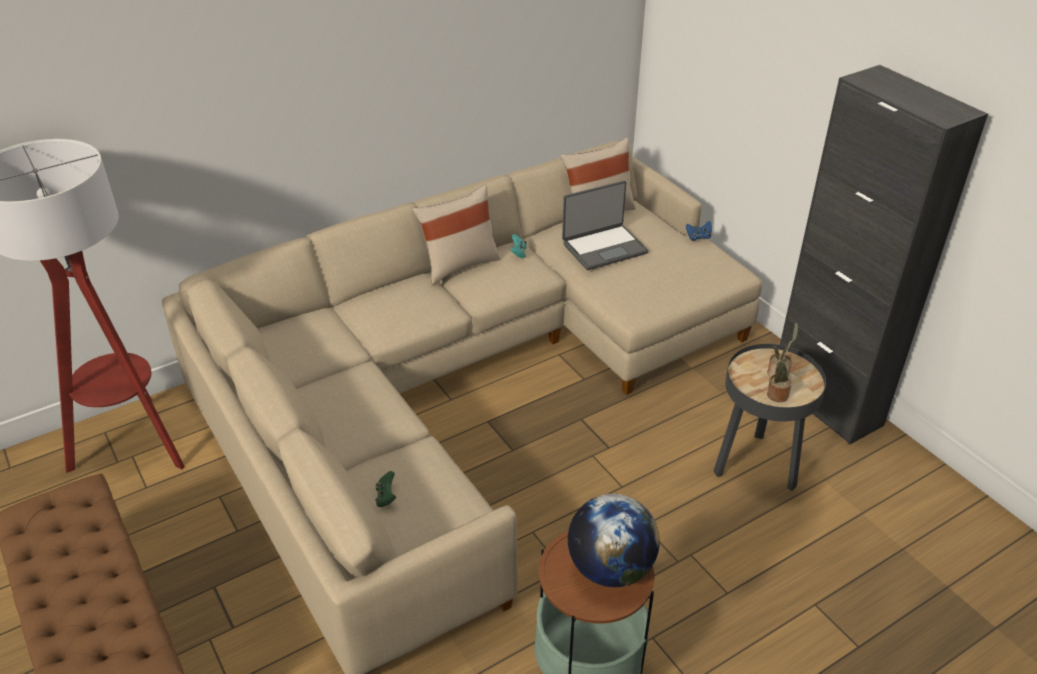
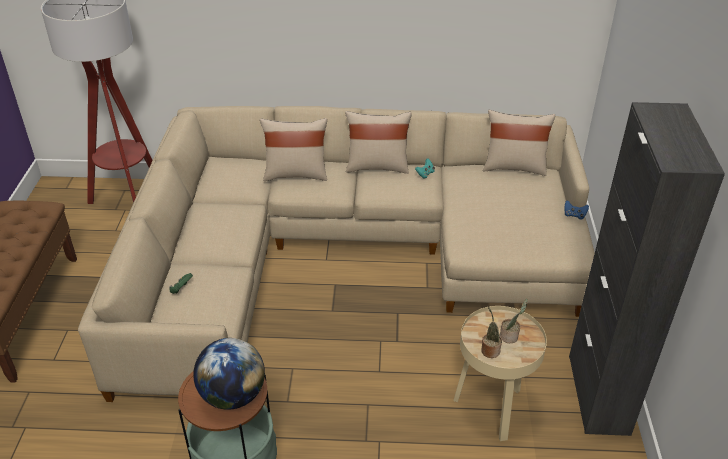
camera: 35 degrees right, 0 degrees up
(377, 309) = (296, 174): none -> beige pillow
(604, 247) = (489, 193): laptop -> none
(756, 465) = (492, 408): black side table -> beige side table

